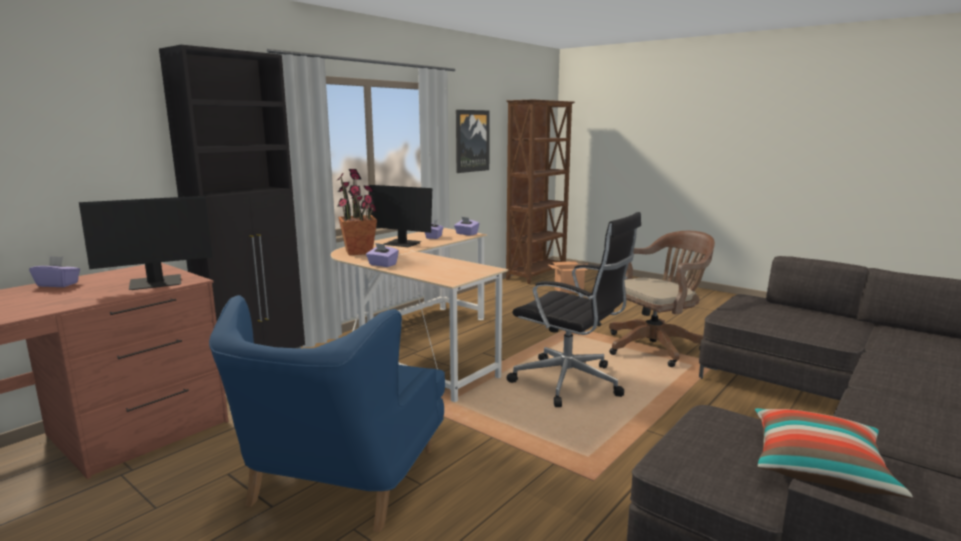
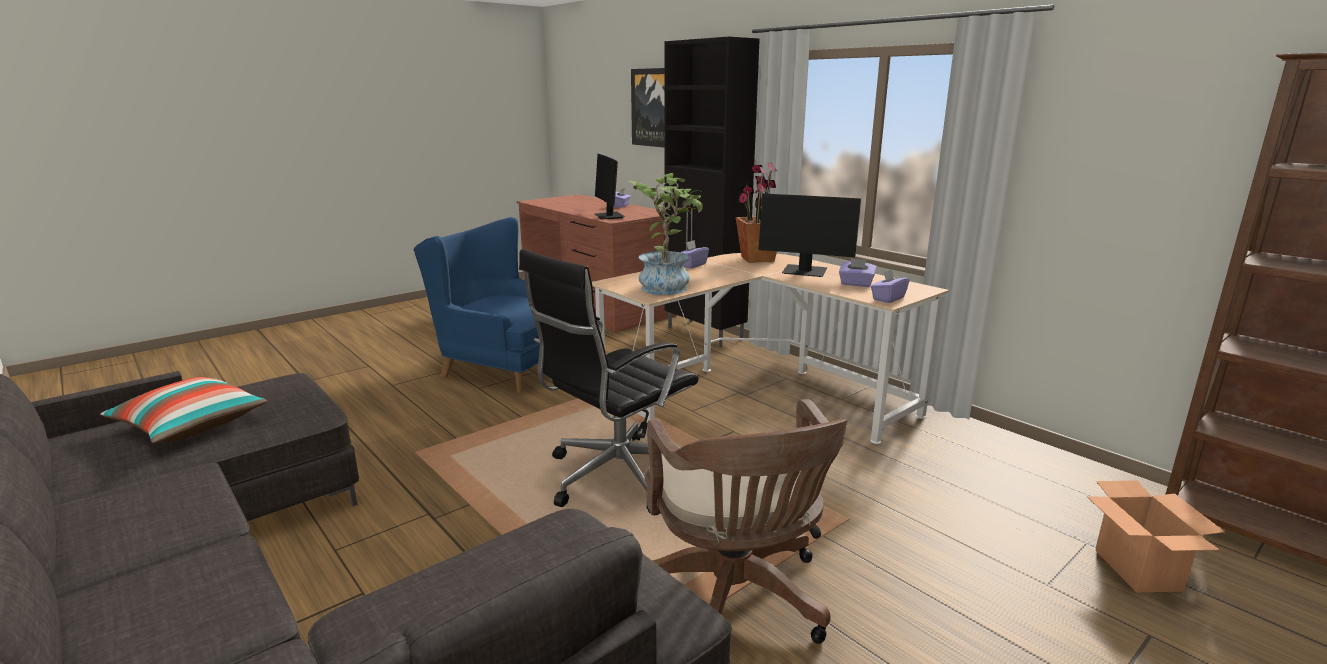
camera: 100 degrees right, 5 degrees up
(402, 244) = (805, 272): monitor -> monitor turned 105 degrees counterclockwise
(456, 267) = (668, 286): none -> potted plant
(471, 141) = (1121, 154): picture -> picture (652, 107)

